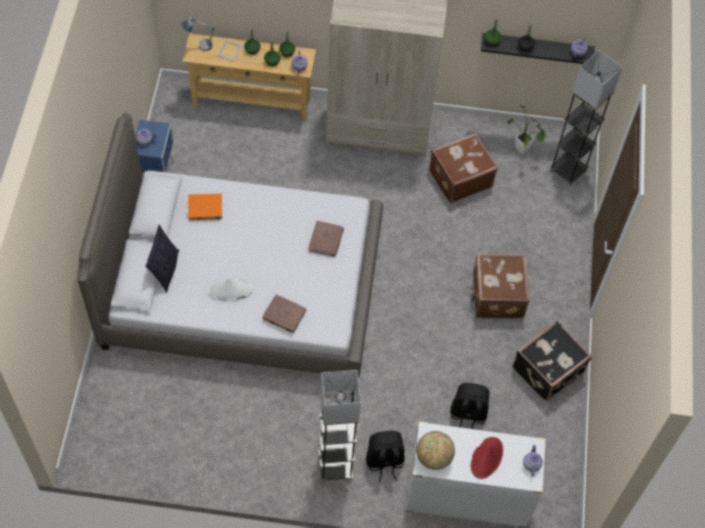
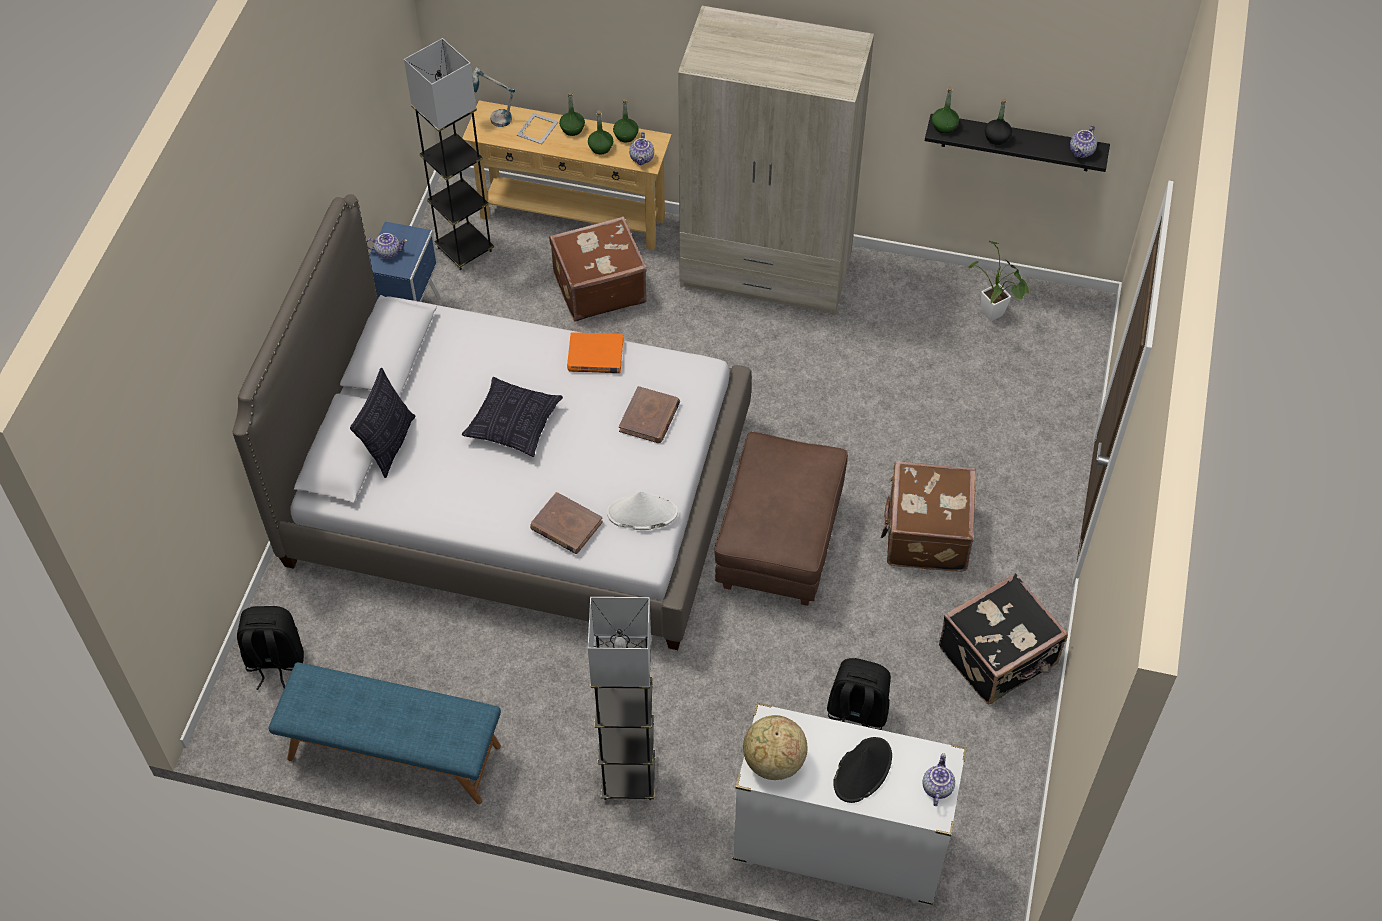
camera: 10 degrees right, 5 degrees down
(189, 463) = (393, 753): none -> blue bench
(205, 208) = (466, 357): orange book -> orange book (595, 356)
(230, 290) = (487, 482): white hat -> white hat (642, 513)
(242, 251) = (514, 424): none -> pillow
(384, 462) = (709, 778): black backpack -> black backpack (274, 661)
(408, 309) = (779, 543): none -> brown ottoman
(459, 178) = (886, 351): brown suitcase -> brown suitcase (598, 287)
(486, 457) = (862, 770): red hat -> black hat
(568, 170) = (1064, 350): grey floor lamp -> grey floor lamp (464, 249)

